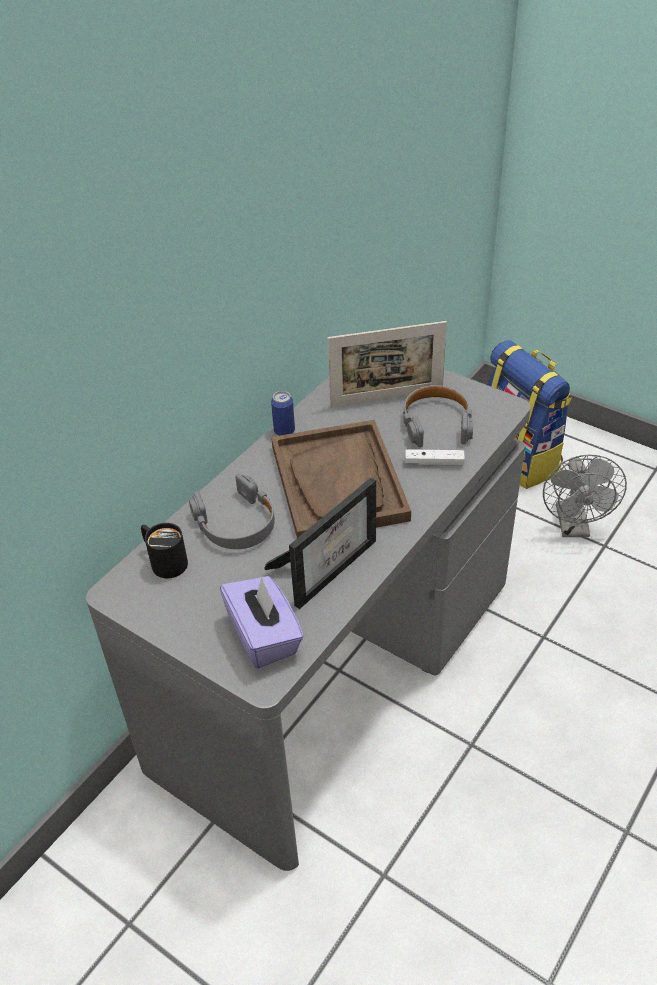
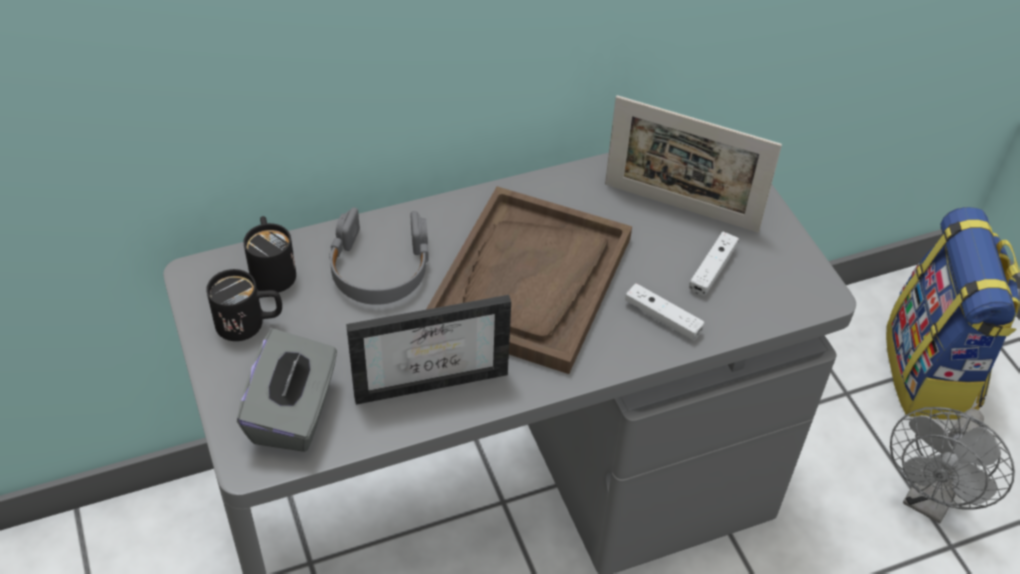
camera: 30 degrees right, 5 degrees up
(181, 600) = (250, 323): none -> black mug
(264, 636) = (294, 413): purple tissue box -> grey tissue box
(284, 431) = (526, 187): can -> none
(436, 423) = (712, 270): grey headphones -> white game controller

